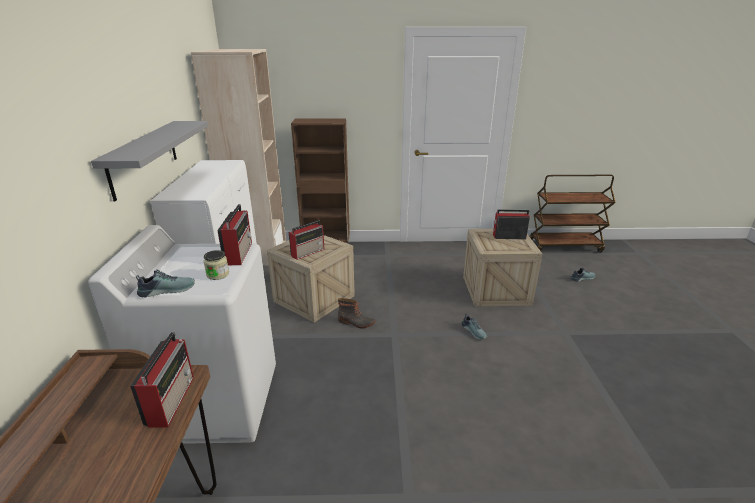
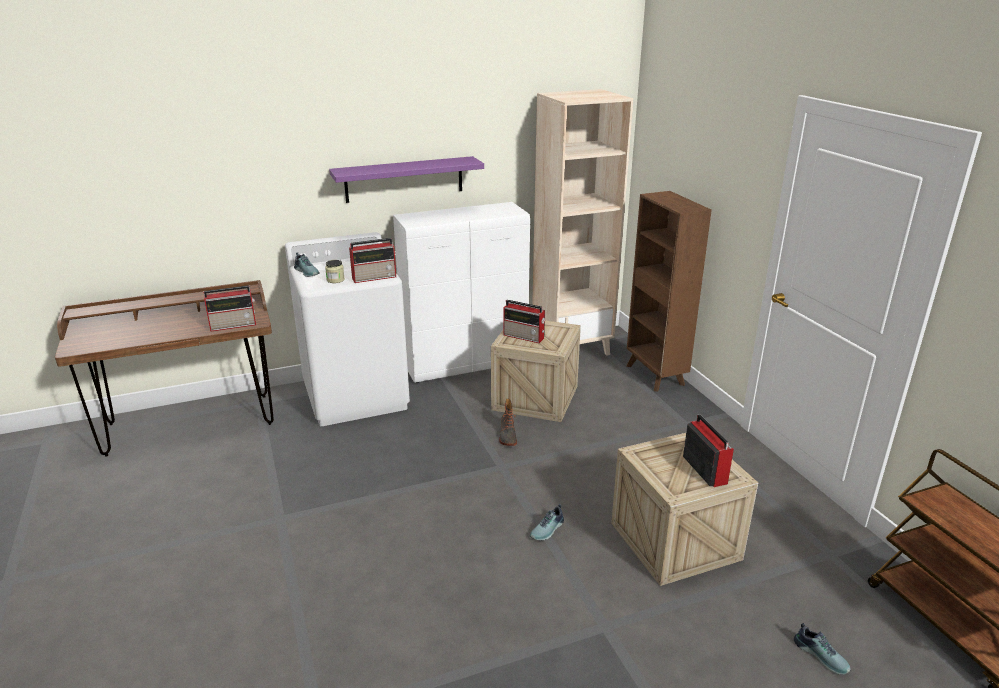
camera: 70 degrees right, 0 degrees up
(144, 157) = (404, 179): grey shelf -> purple shelf

